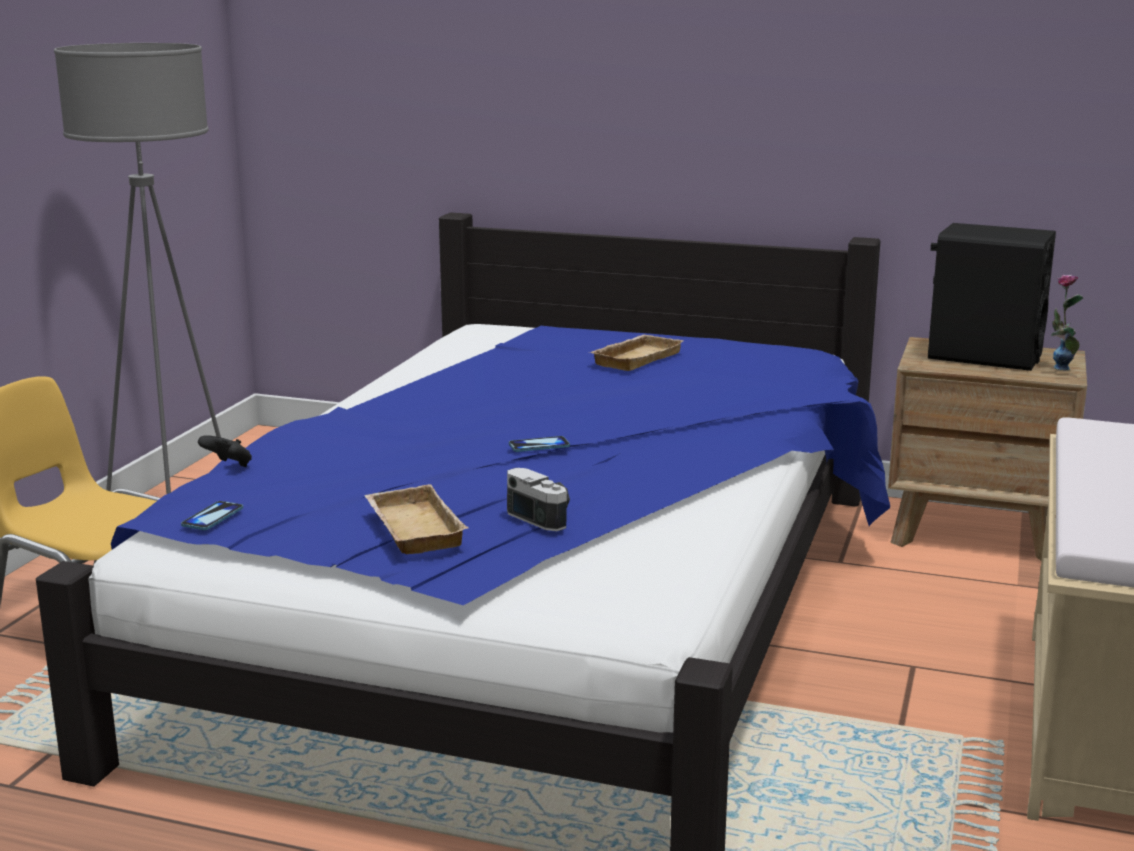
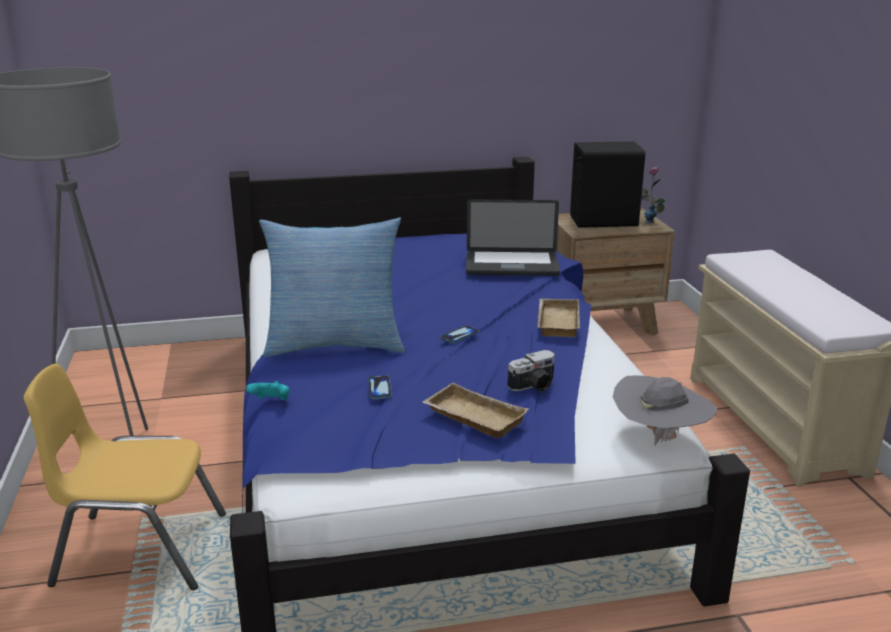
camera: 30 degrees left, 5 degrees up
(212, 517) = (326, 447): phone -> phone (379, 388)
(229, 466) = (271, 402): black game controller -> turquoise game controller
(383, 427) = (335, 344): none -> pillow
(544, 516) = (534, 386): camera -> camera turned 135 degrees clockwise
(634, 613) = (660, 437): none -> grey hat
(635, 358) = (418, 258): beige tray -> beige tray (556, 322)
(744, 386) = (512, 265): none -> laptop

